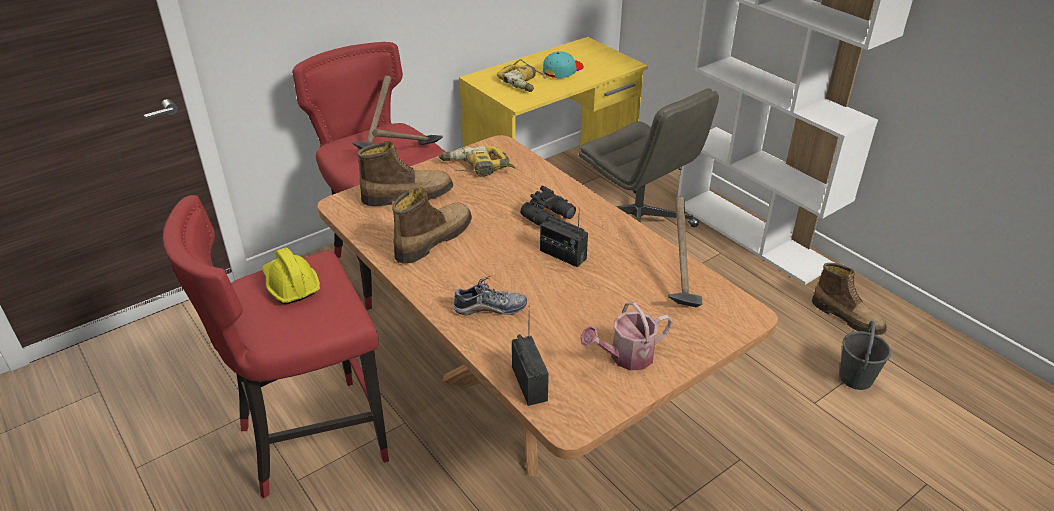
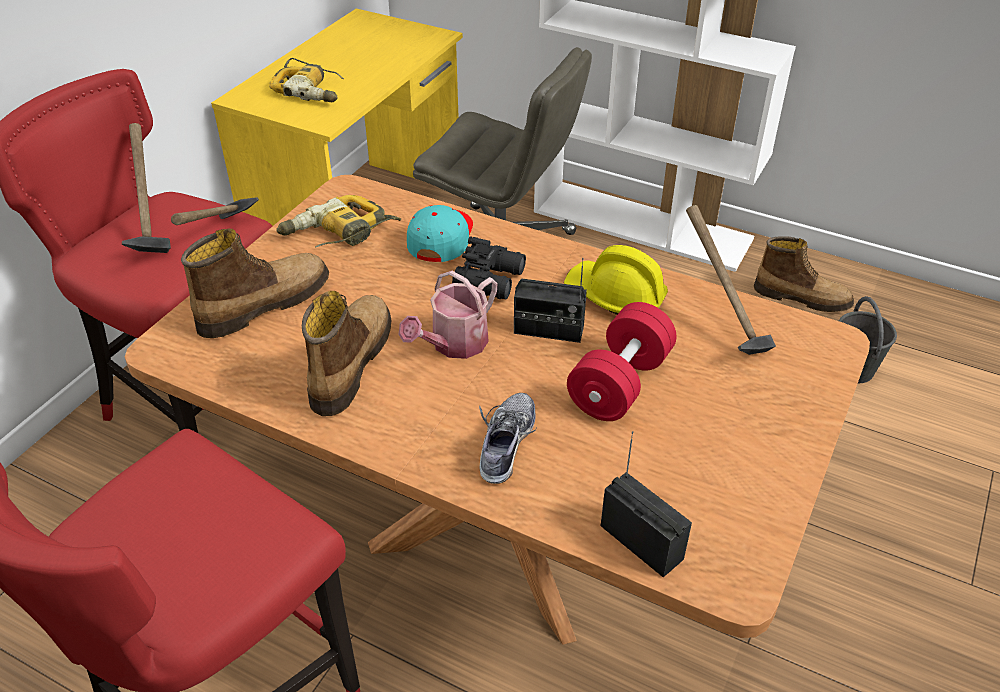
camera: 25 degrees left, 5 degrees up
(291, 285) = (162, 509): yellow hard hat -> yellow hard hat (614, 297)
(490, 308) = (506, 444): shoe -> shoe turned 45 degrees counterclockwise
(562, 71) = (355, 63): turquoise cap -> turquoise cap (441, 239)
(584, 297) = (620, 383): none -> red dumbbell
(626, 357) = (734, 454): watering can -> watering can (454, 344)

